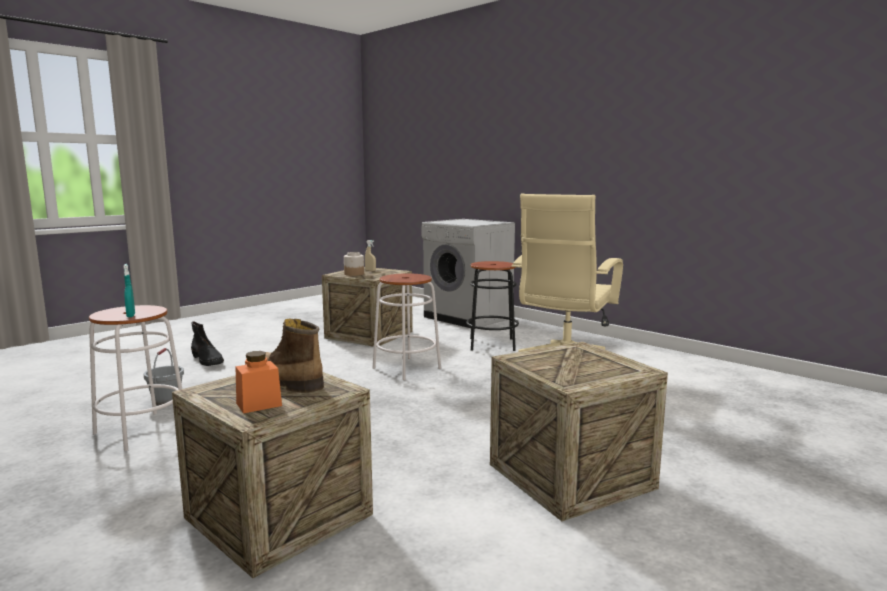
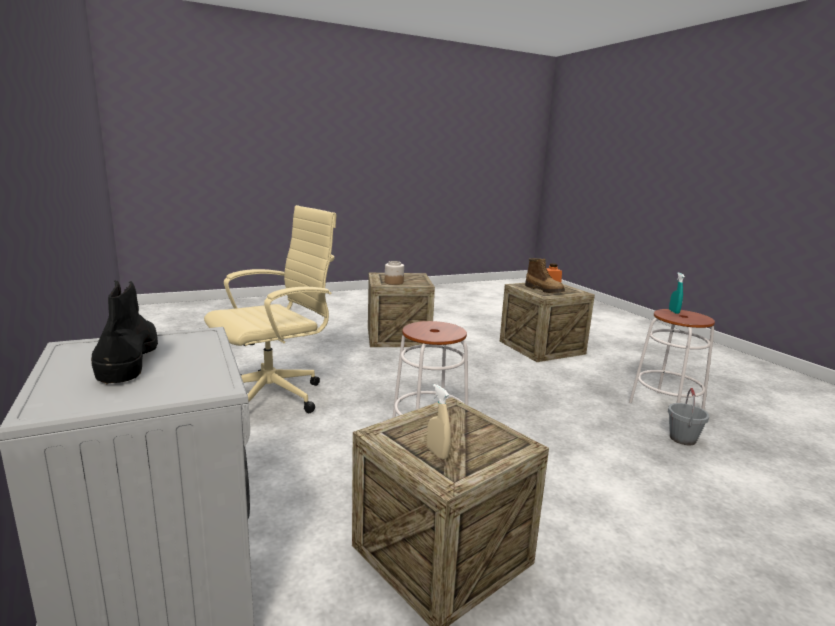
camera: 160 degrees left, 5 degrees up
(208, 360) = (712, 521): black boot -> black boot (129, 357)
(354, 274) = (479, 436): jar -> jar (393, 282)
(492, 344) = (274, 461): black stool -> none

